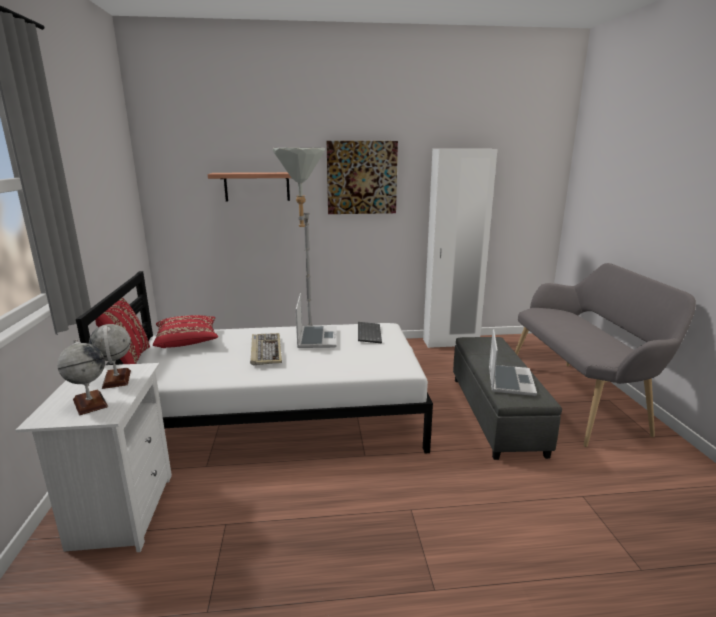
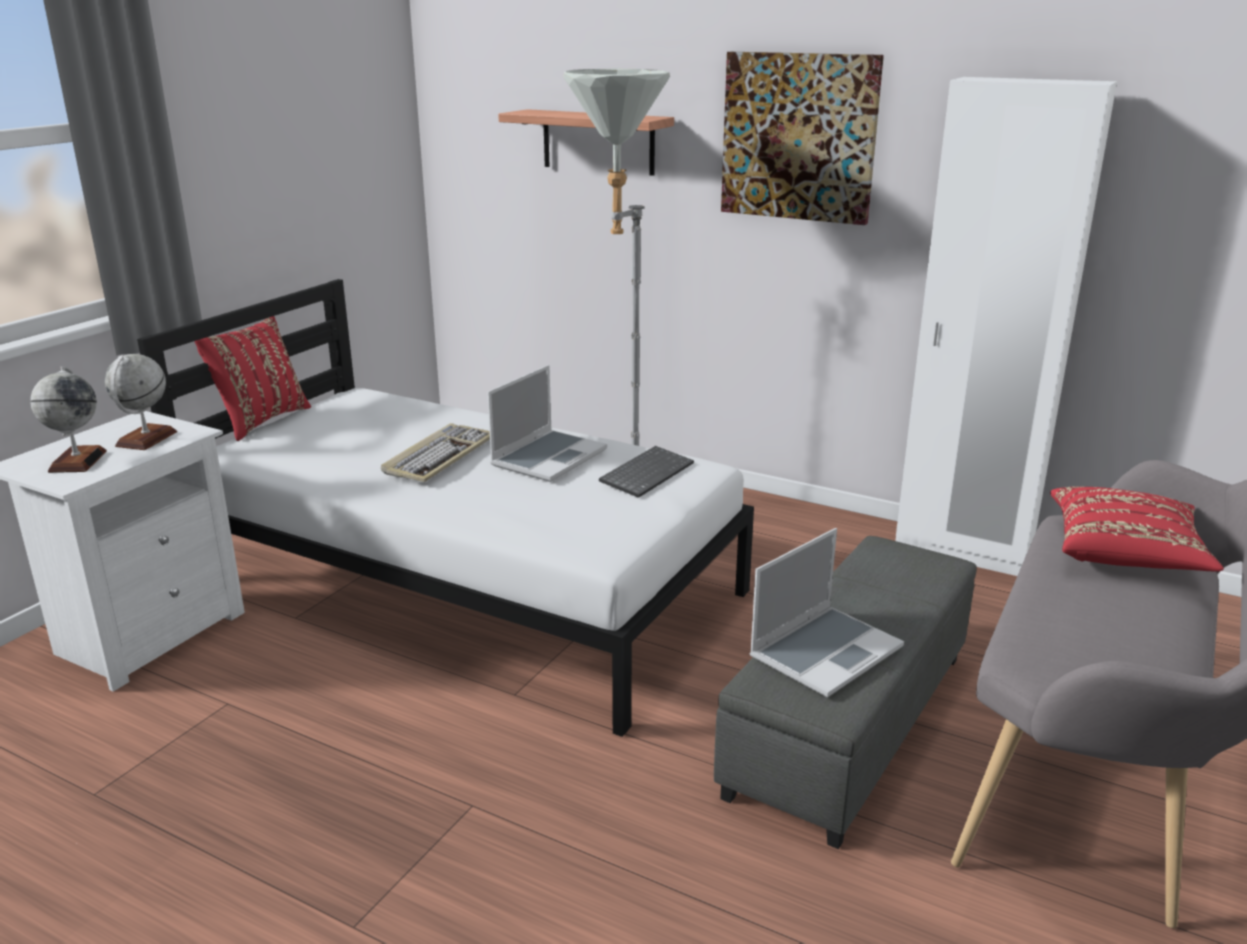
camera: 35 degrees right, 5 degrees up
(187, 341) = (365, 412): red pillow -> red pillow (1124, 554)

